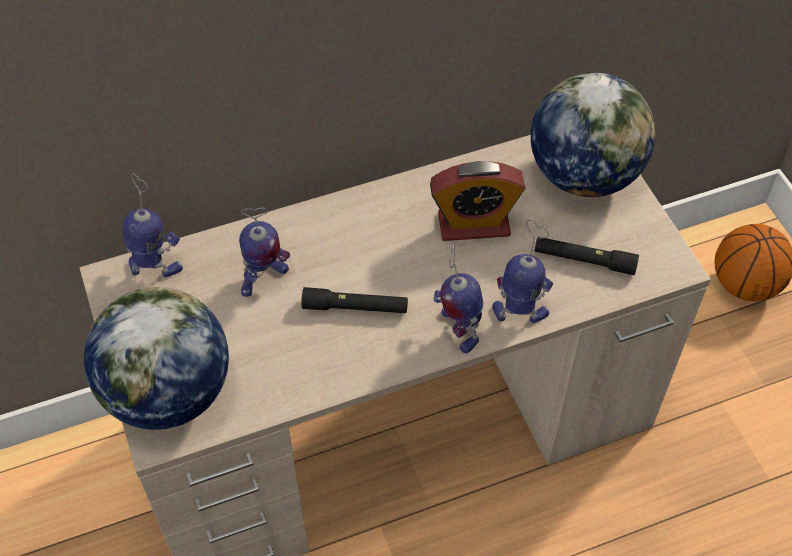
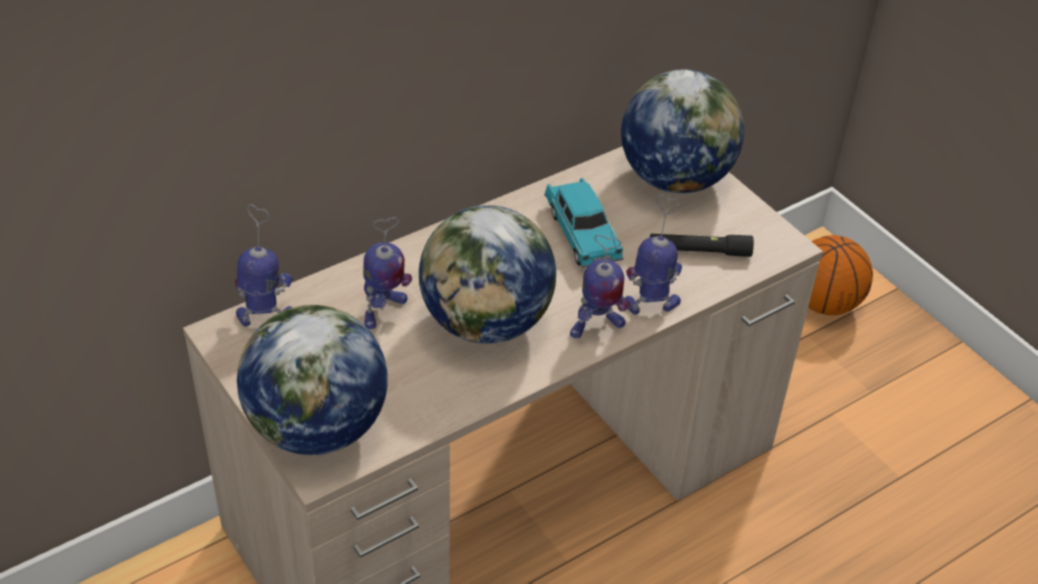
camera: 15 degrees left, 10 degrees down
(355, 307) = (486, 323): black flashlight -> globe
(458, 329) = (596, 327): toy robot -> toy robot turned 75 degrees counterclockwise
(474, 224) = (582, 235): alarm clock -> turquoise toy car

